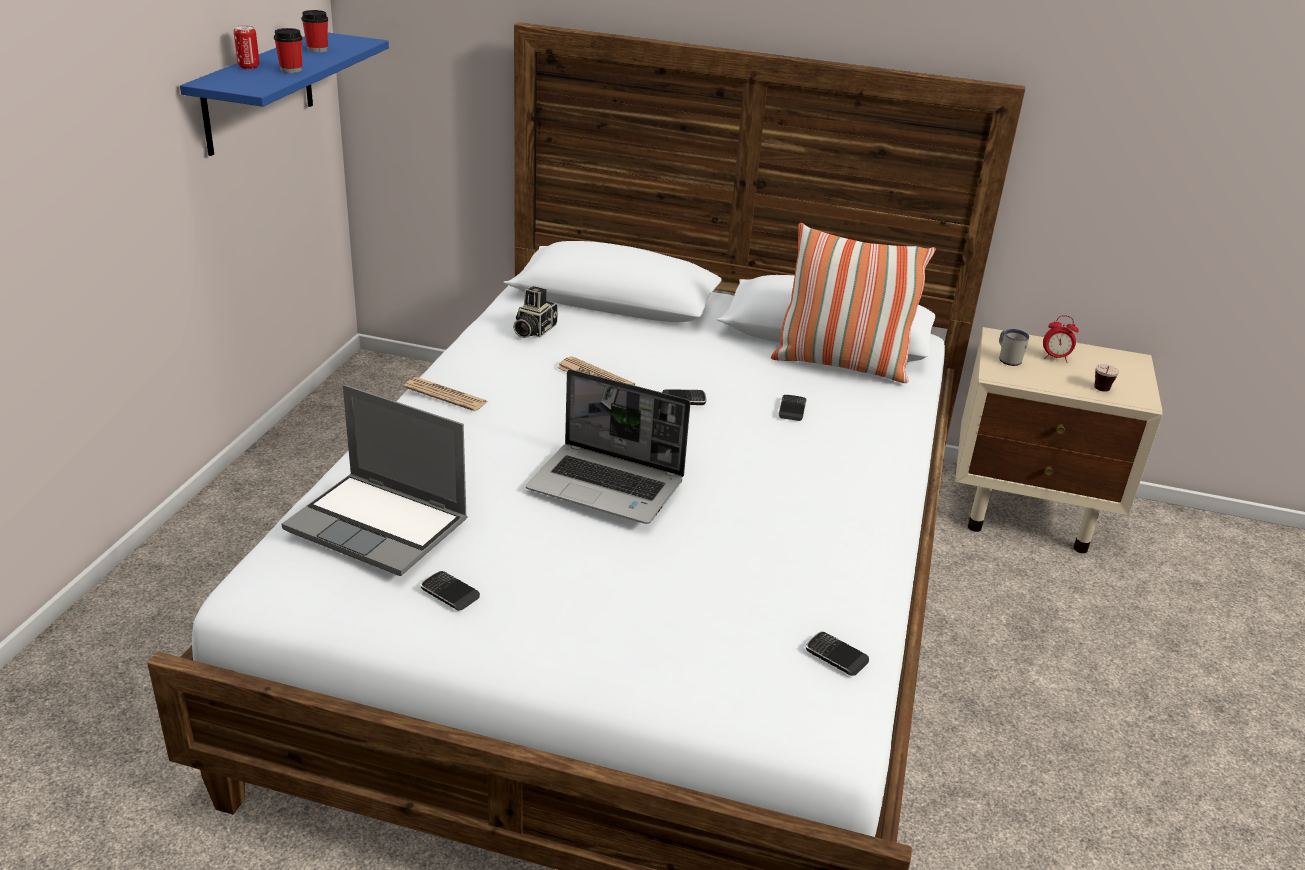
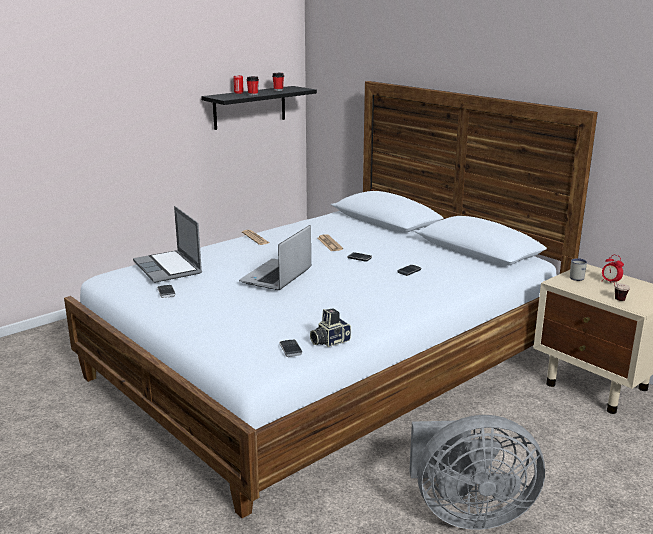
camera: 35 degrees right, 10 degrees down
(258, 92) = (249, 107): blue shelf -> black shelf
(533, 330) = (326, 224): camera -> camera (329, 341)
(608, 486) = (276, 276): laptop -> laptop turned 60 degrees clockwise
(841, 365) = (465, 261): pillow -> none
(1094, 804) = (467, 513): none -> grey fan

